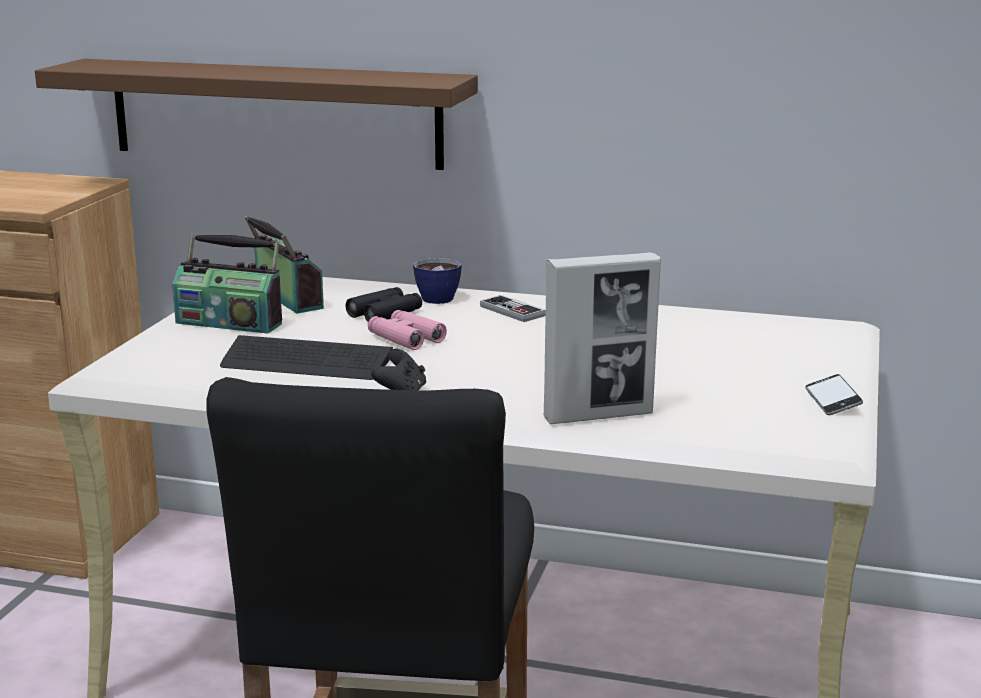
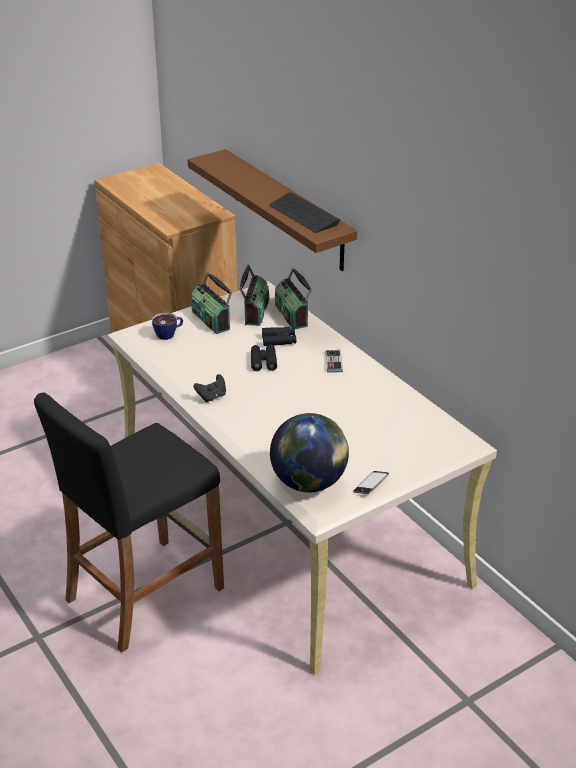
camera: 40 degrees right, 15 degrees up
(306, 362) = (205, 360): keyboard -> keyboard (304, 214)
(354, 287) = (292, 315): none -> radio
(406, 338) = (263, 361): pink binoculars -> black binoculars
(440, 297) = (318, 338): cup -> cup (169, 334)
(599, 416) = (264, 446): picture frame -> none
(751, 430) = (309, 483): none -> globe

